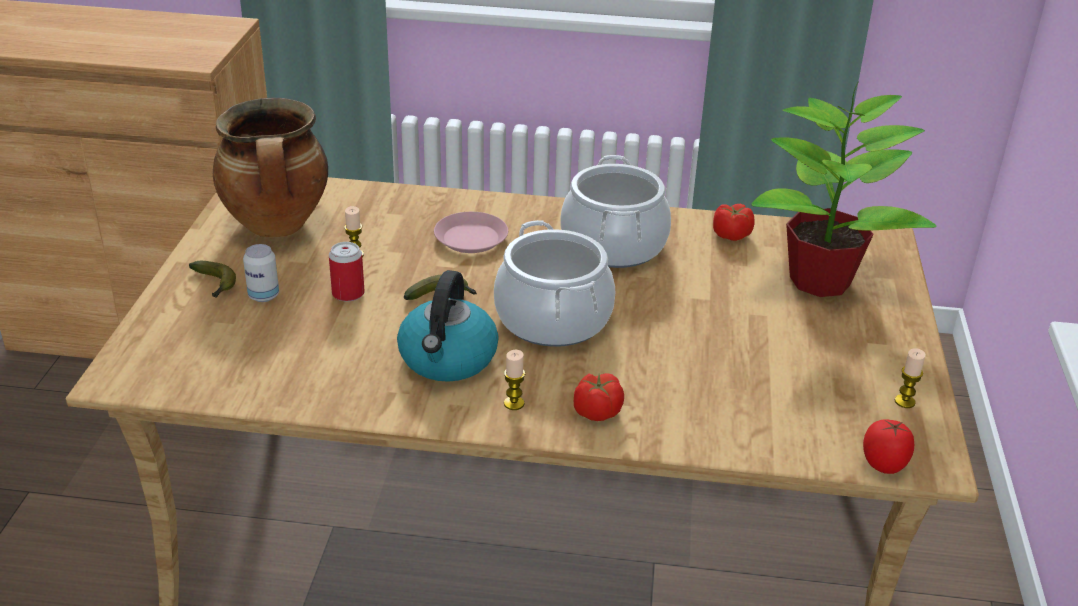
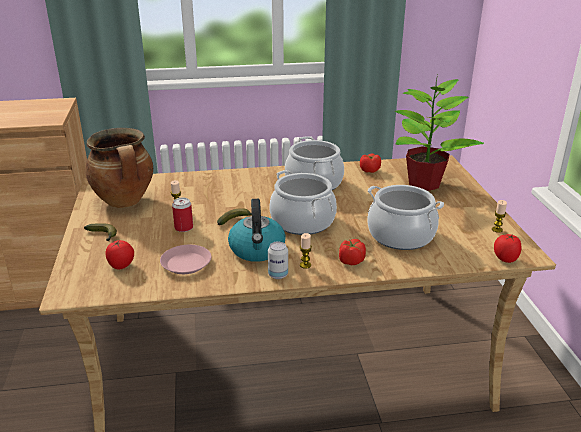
camera: 15 degrees left, 5 degrees down
(218, 345) = (121, 266): none -> tomato
(263, 296) = (135, 236): can -> can (278, 275)
(471, 239) = (237, 191): pink plate -> pink plate (186, 263)
(714, 380) = (401, 236): none -> cooking pot

